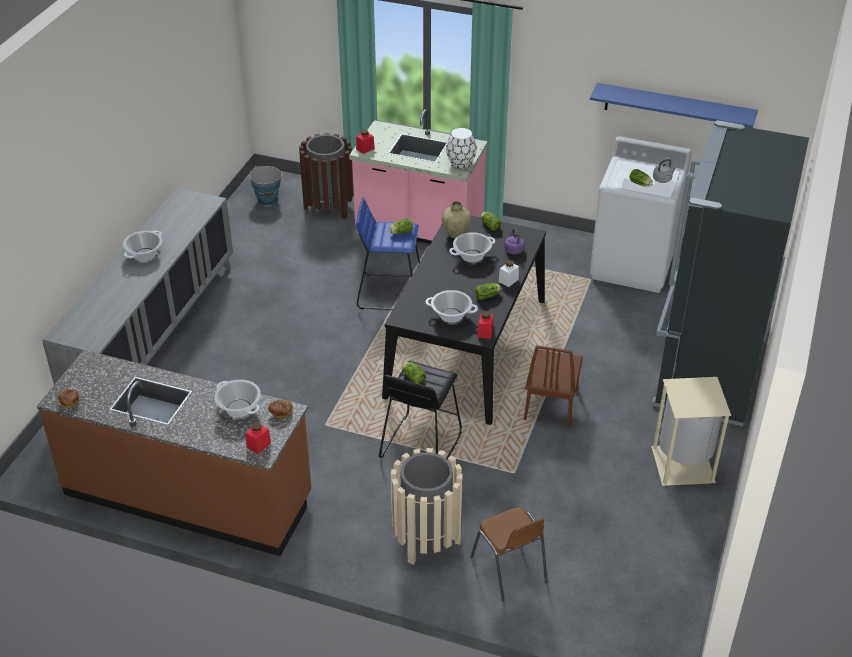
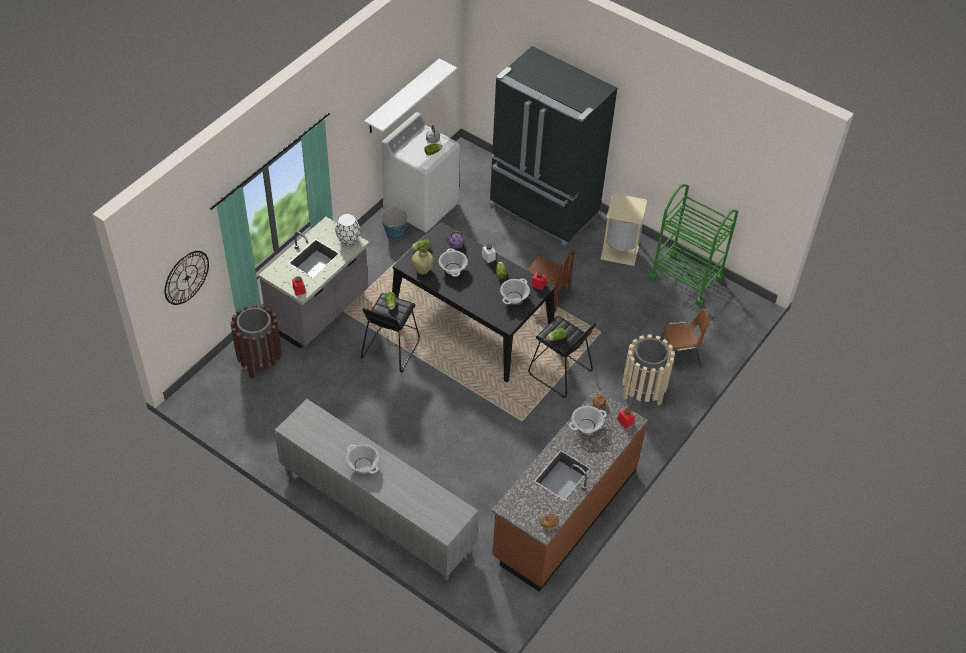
camera: 75 degrees left, 10 degrees up
(267, 200) = (226, 400): bucket -> bucket (394, 234)
(299, 45) = (186, 277): none -> wall clock
(390, 292) = (390, 349): blue stool -> black stool
(419, 229) = (319, 311): pink counter -> grey counter
(674, 108) = (402, 96): blue shelf -> white shelf
(675, 552) = (686, 278): none -> green cart

